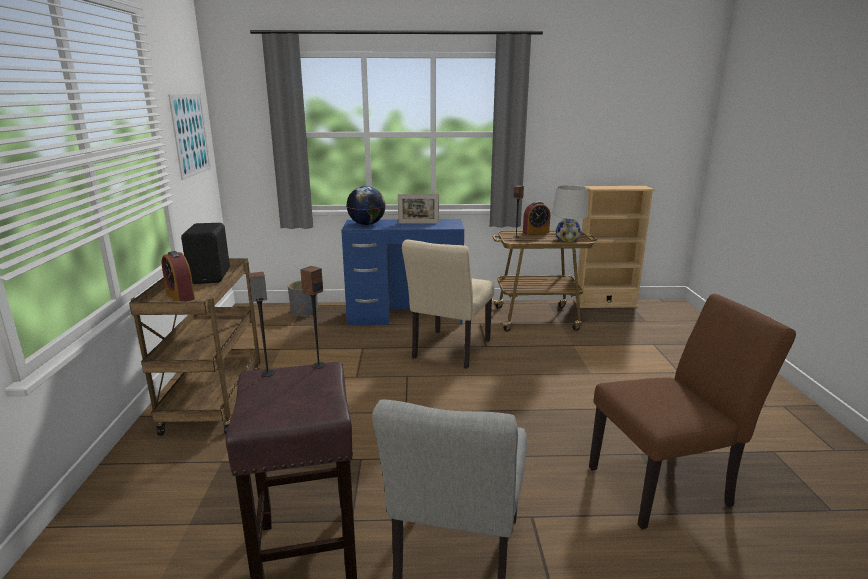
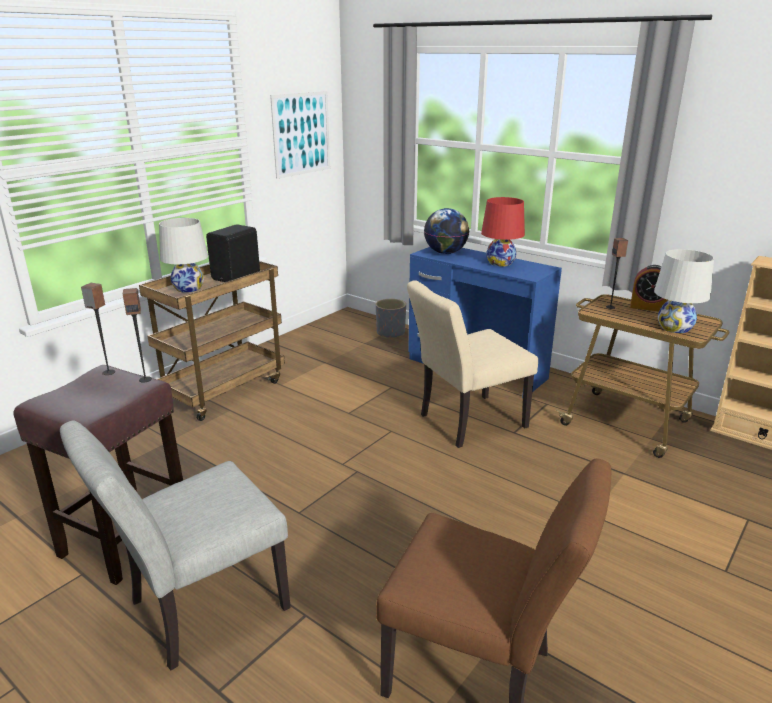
camera: 40 degrees right, 5 degrees up
(180, 296) = (188, 288): alarm clock -> white table lamp
(418, 223) = (500, 263): picture frame -> red table lamp

